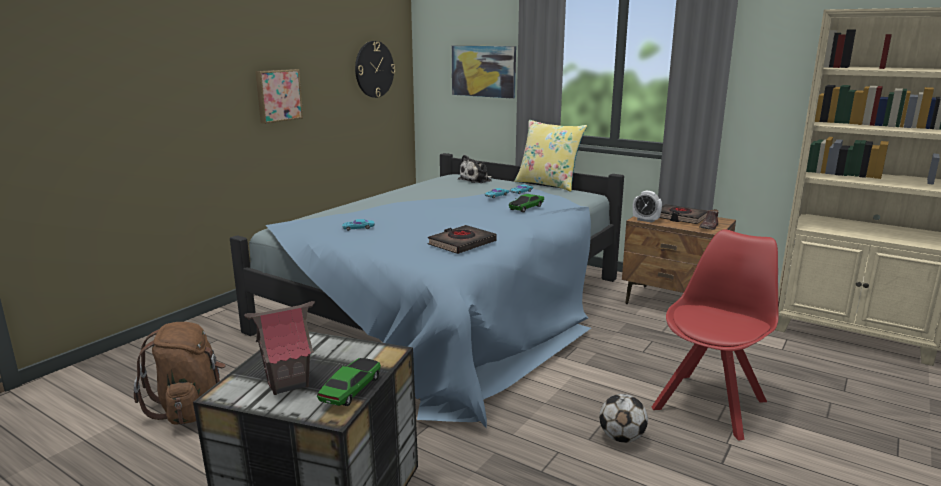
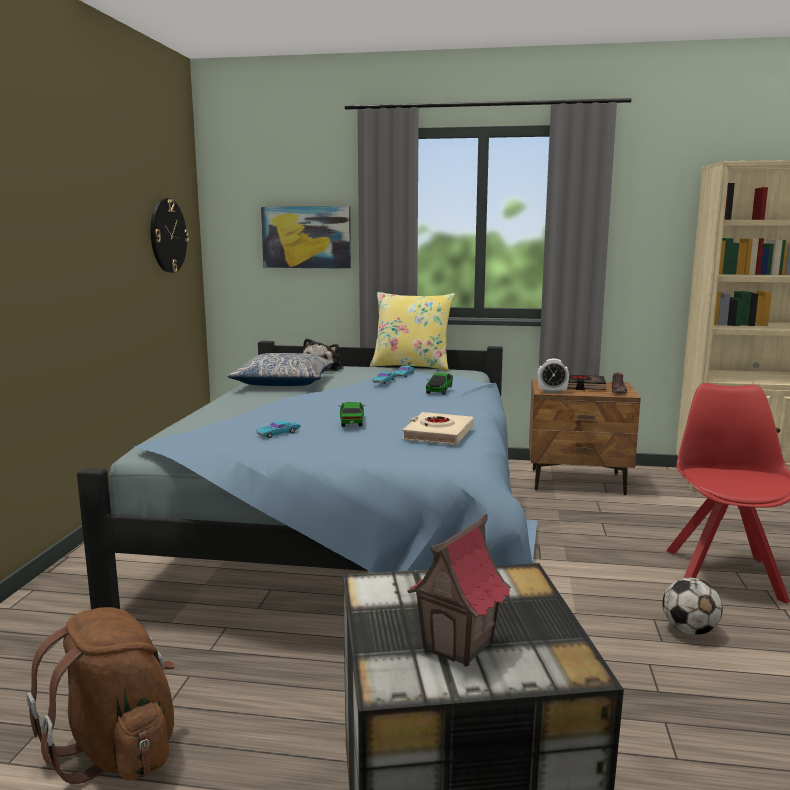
camera: 25 degrees left, 5 degrees down
(278, 95) = (75, 266): picture -> none
(350, 390) = (553, 633): toy car -> toy car (351, 421)
(429, 189) = (283, 383): none -> pillow
(462, 244) = (438, 434): black book -> beige book

